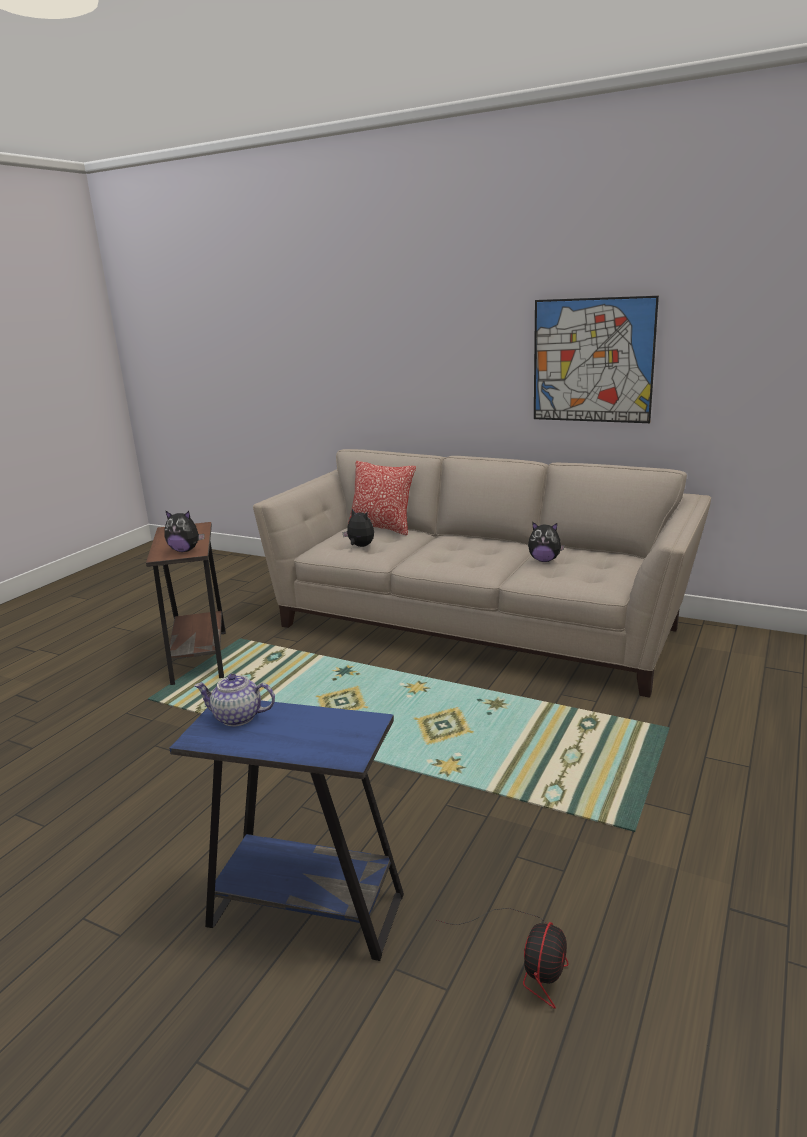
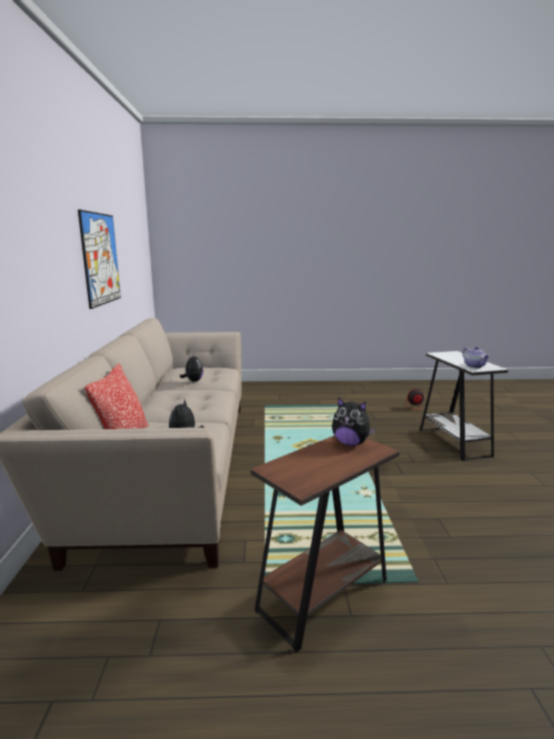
camera: 120 degrees left, 5 degrees down
(185, 550) = (350, 443): plush toy -> plush toy turned 135 degrees clockwise
(306, 910) = (454, 442): blue side table -> white side table

